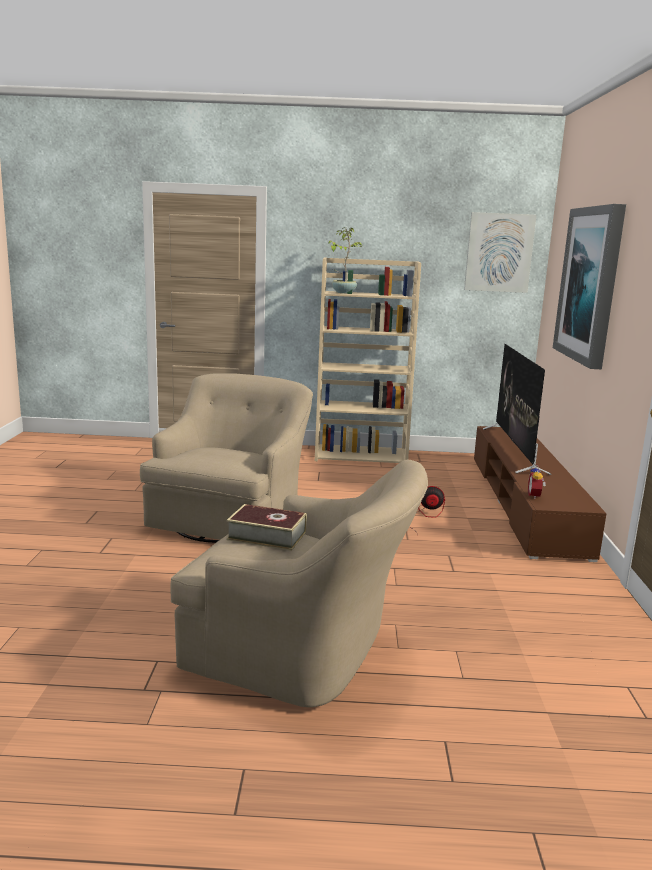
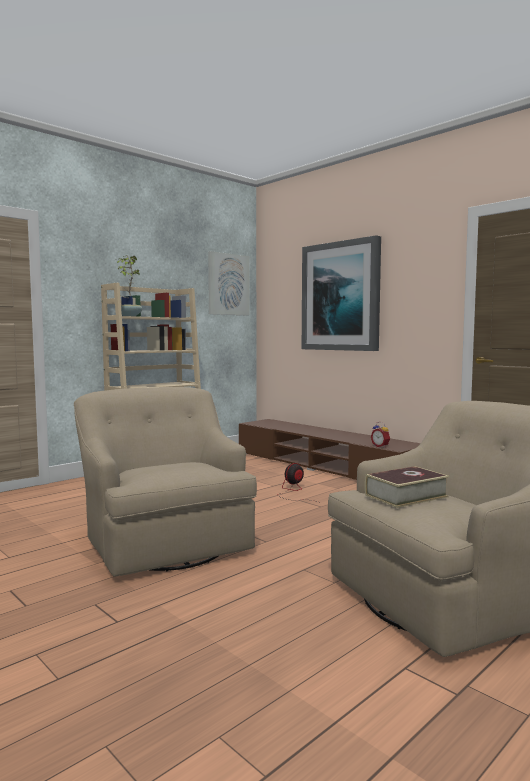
camera: 45 degrees left, 10 degrees down
(514, 449) = (297, 429): television -> none

